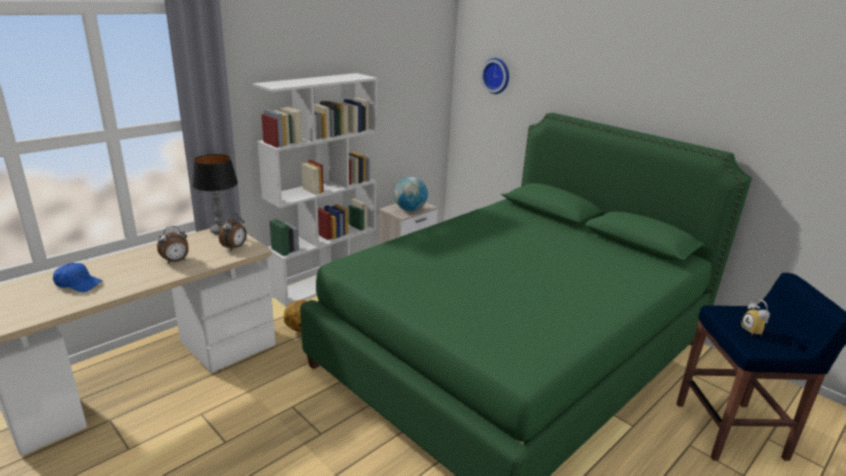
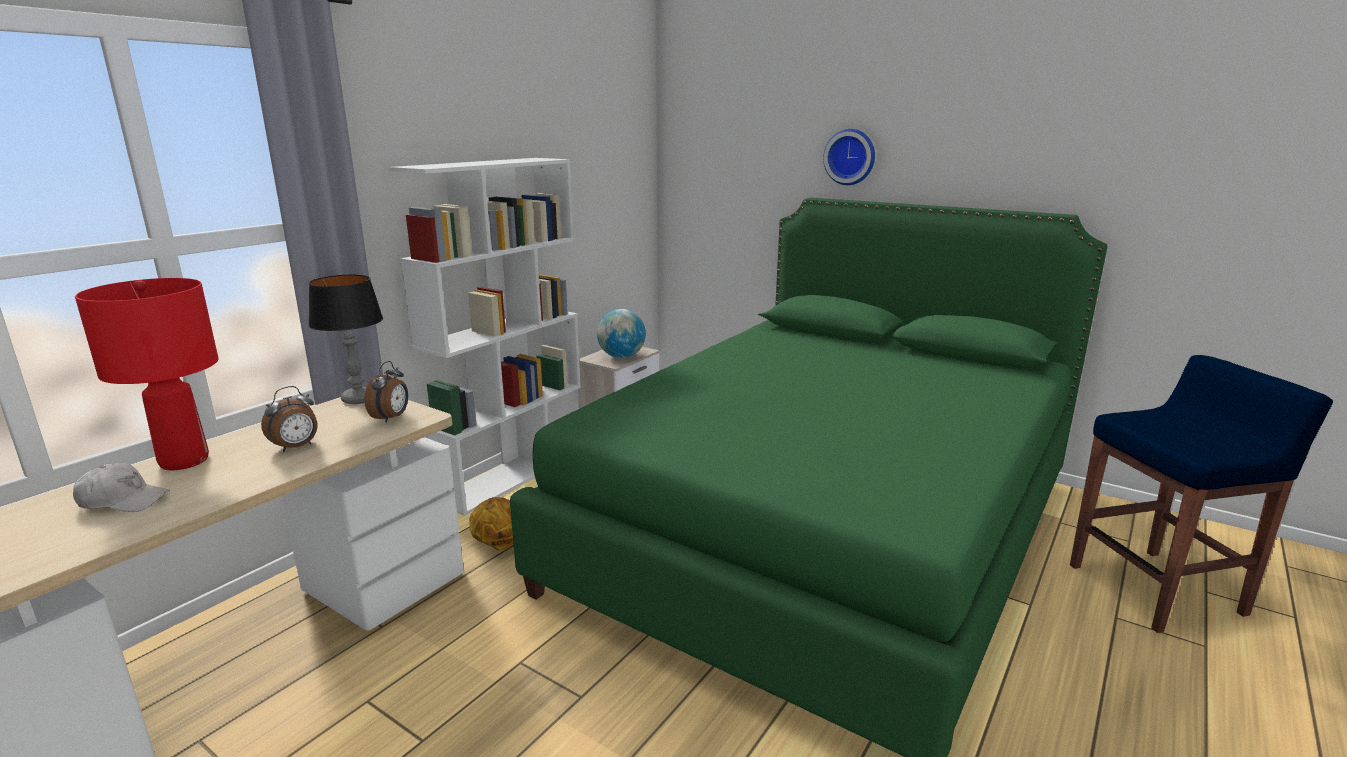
camera: 10 degrees left, 5 degrees down
(78, 284) = (123, 500): blue cap -> white cap
(113, 262) = (183, 461): none -> red table lamp
(497, 75) = (723, 158): wall clock -> wall clock (850, 157)
(754, 331) = (1187, 436): alarm clock -> none

